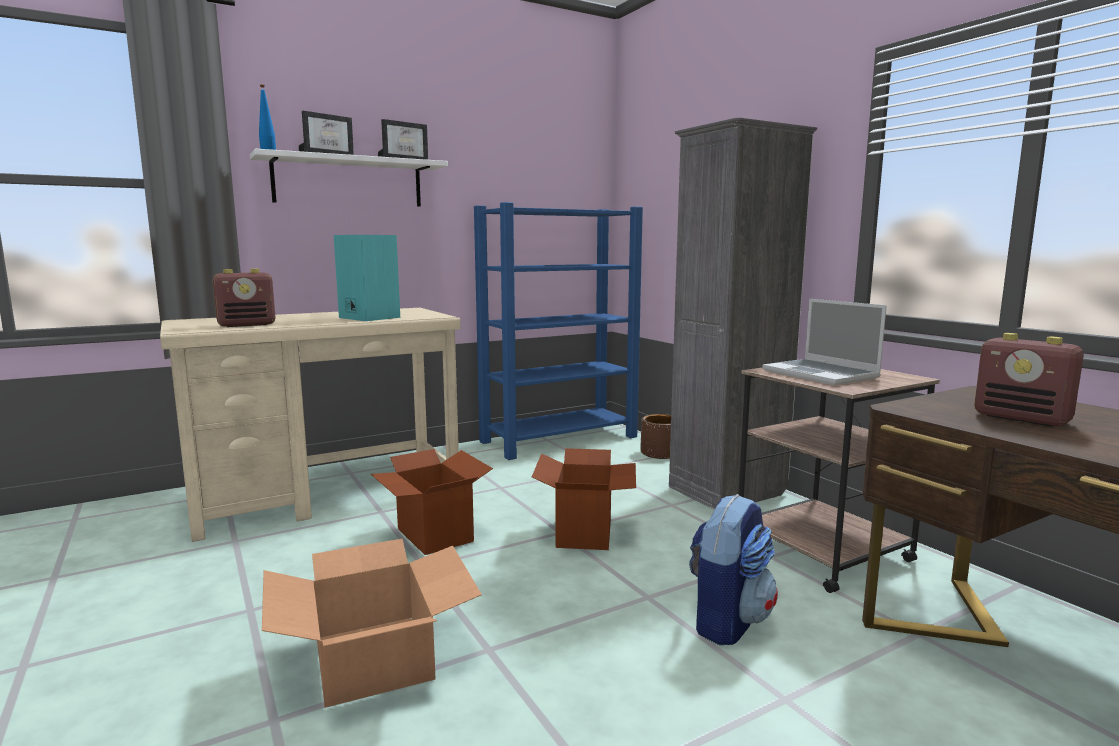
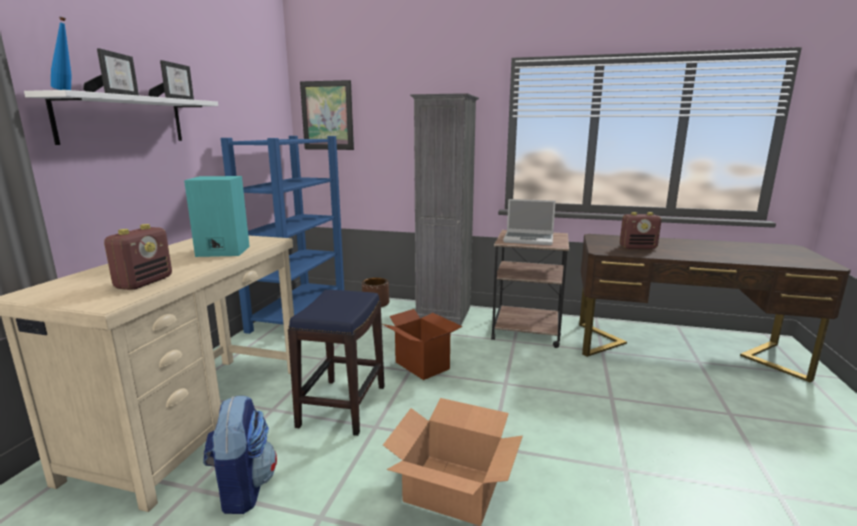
camera: 45 degrees left, 5 degrees up
(434, 535) = (343, 406): cardboard box -> stool
(644, 180) = (327, 115): none -> picture
(727, 620) = (548, 378): backpack -> backpack (242, 488)

